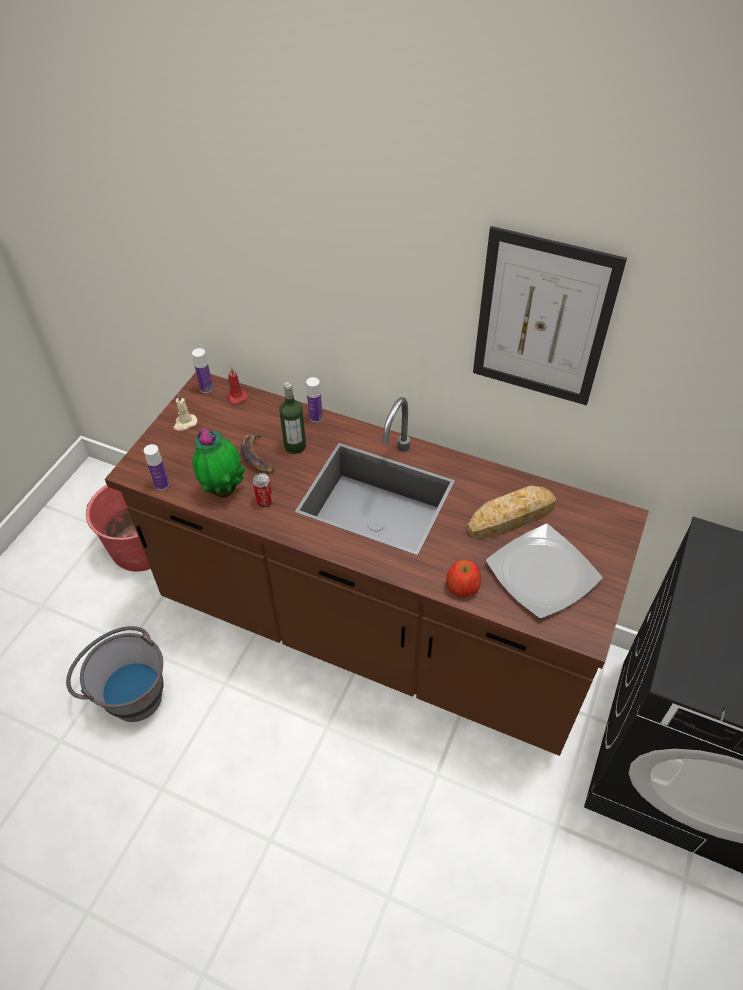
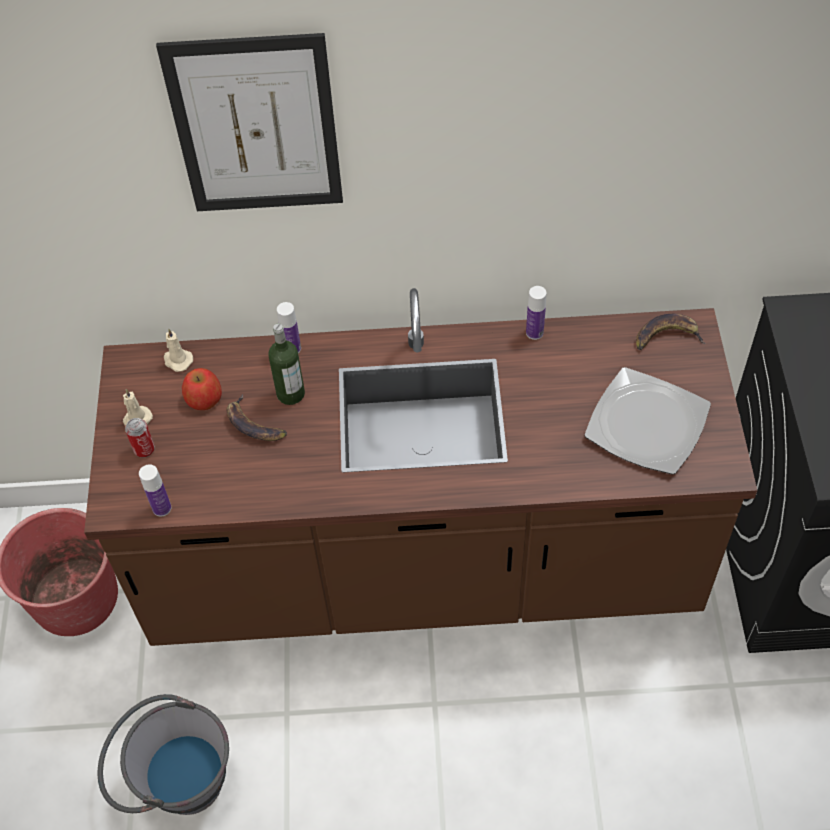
camera: 25 degrees left, 5 degrees up
(206, 388) = (132, 365): bottle -> bottle (534, 332)
(223, 490) = (241, 483): potted plant -> none
(236, 396) = (177, 360): red candle -> beige candle
(264, 501) = (299, 475): can -> can (144, 449)
(463, 586) = (575, 474): apple -> apple (204, 398)
(511, 517) = (580, 375): bread -> none
(542, 320) = (561, 151): picture -> picture (256, 126)
(597, 516) = (667, 336): none -> banana

